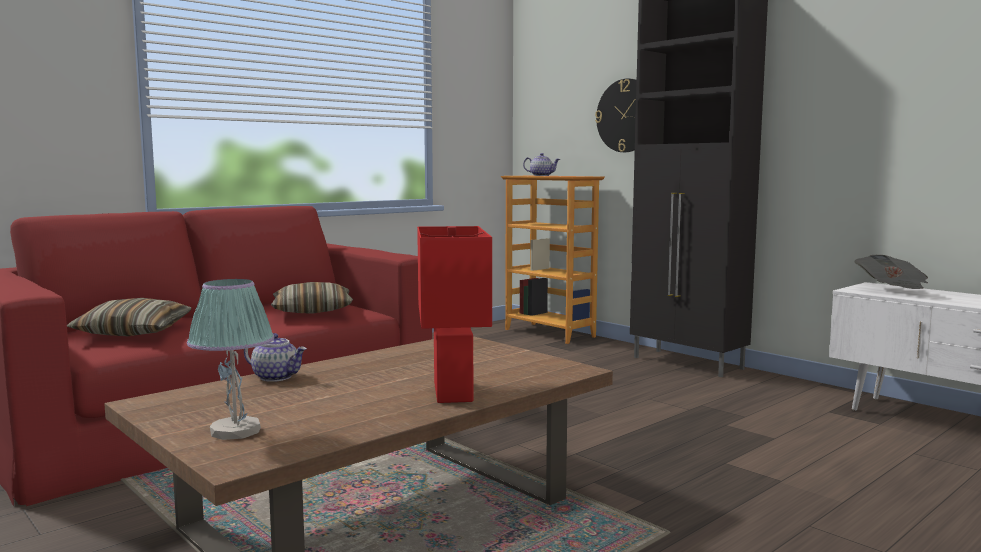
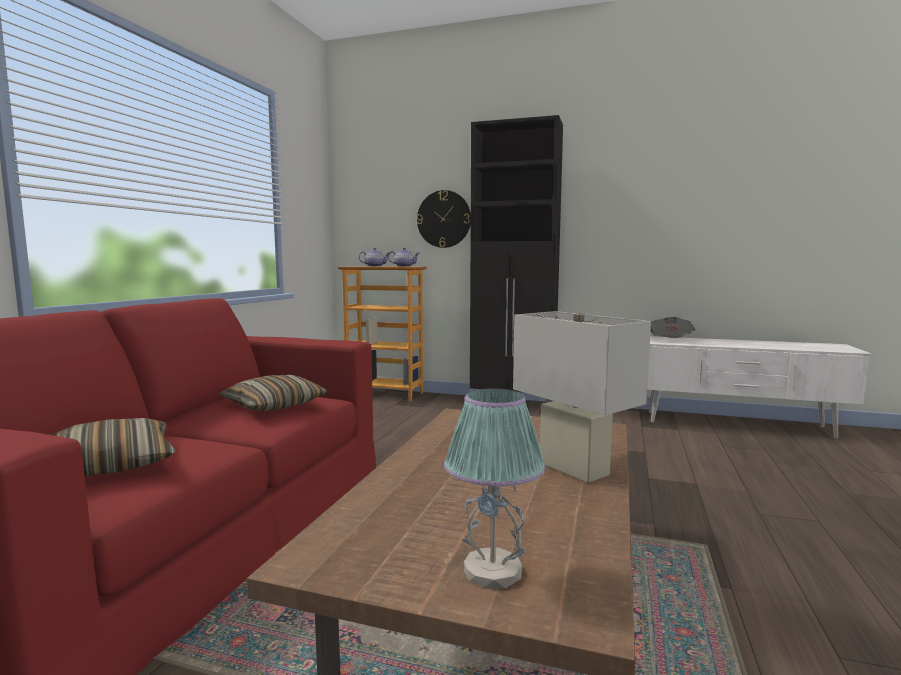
camera: 30 degrees left, 0 degrees up
(276, 377) = (385, 488): teapot -> teapot (404, 266)
(453, 392) = (573, 469): red table lamp -> white table lamp

